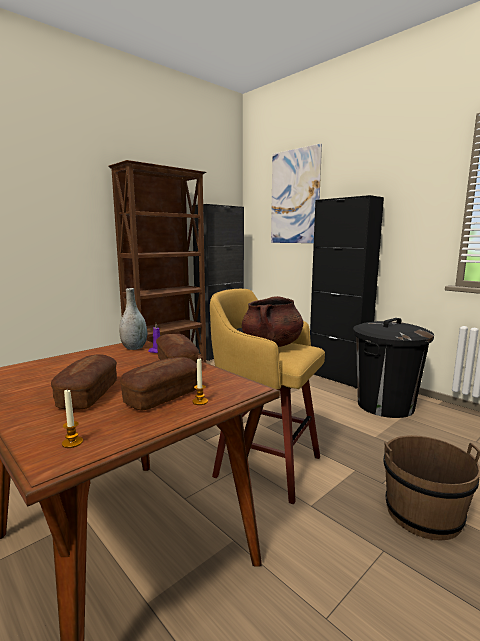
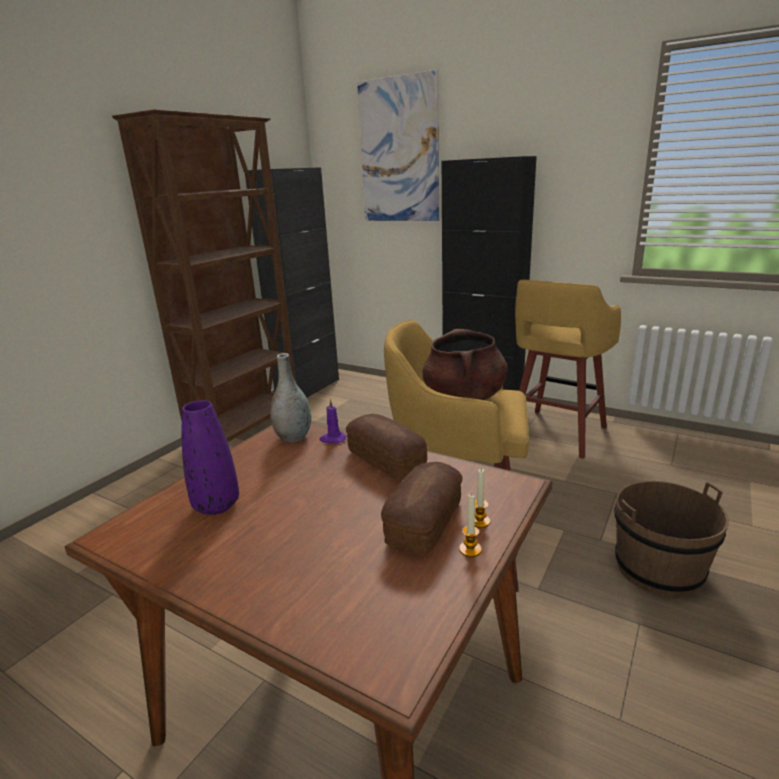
camera: 15 degrees left, 10 degrees up
(52, 370) = (216, 505): none -> purple vase
(72, 443) = (387, 631): candle -> candle (470, 550)
(88, 395) = (320, 541): bread -> none
(385, 405) = (555, 434): black trash can -> yellow stool

